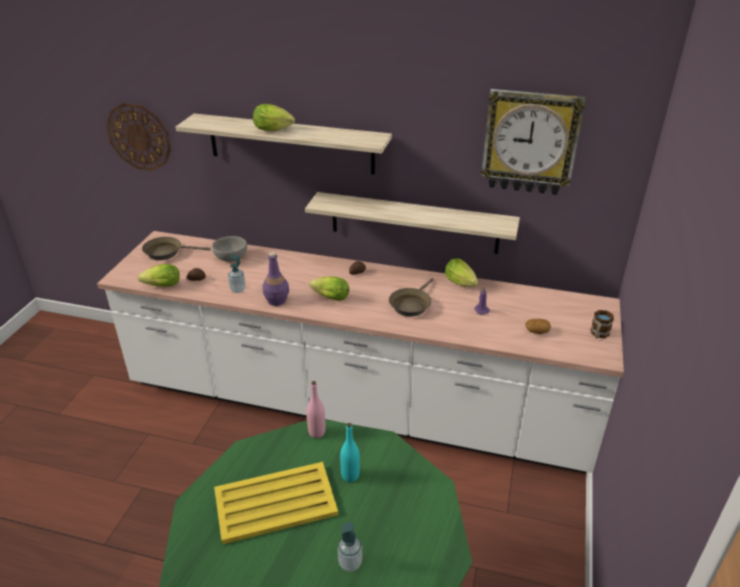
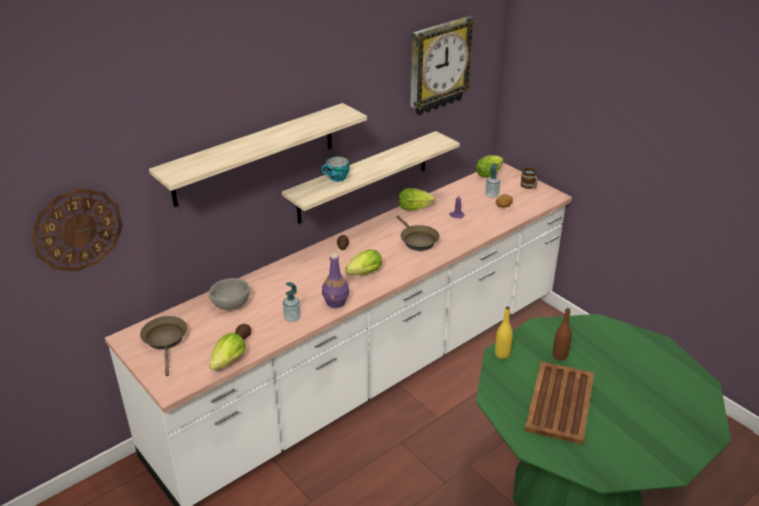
camera: 55 degrees left, 0 degrees up
(167, 252) = (165, 341): brown frying pan -> brown frying pan turned 135 degrees clockwise
(274, 502) = (559, 403): yellow tray -> brown tray
(275, 130) = (261, 143): lettuce -> lettuce (490, 173)
(317, 432) = (502, 354): pink bottle -> yellow bottle
(350, 475) = (559, 356): turquoise bottle -> brown bottle
(350, 563) = (639, 387): soap dispenser -> soap dispenser (492, 195)
(366, 204) = (336, 178): none -> cup

